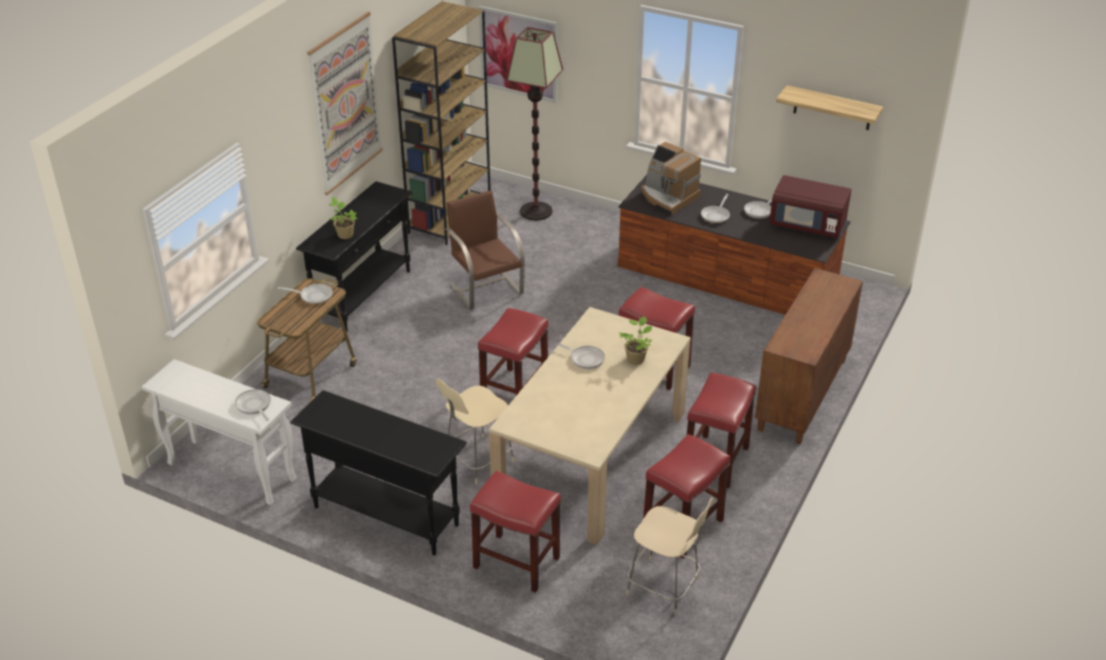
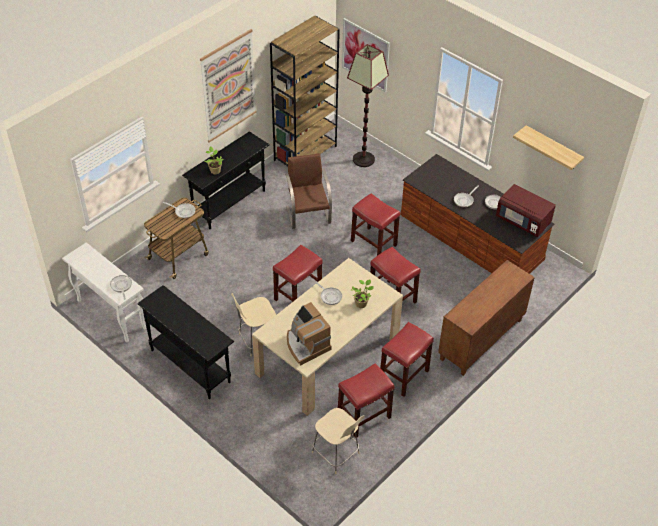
camera: 15 degrees right, 10 degrees up
(515, 562) = (254, 415): red stool -> red stool (373, 243)
(668, 197) = (438, 179): coffee machine -> coffee machine (306, 344)

